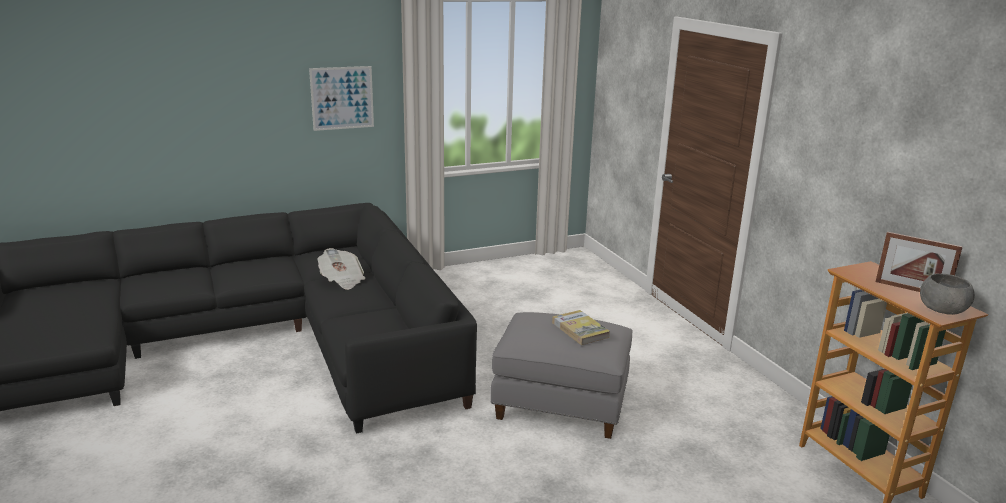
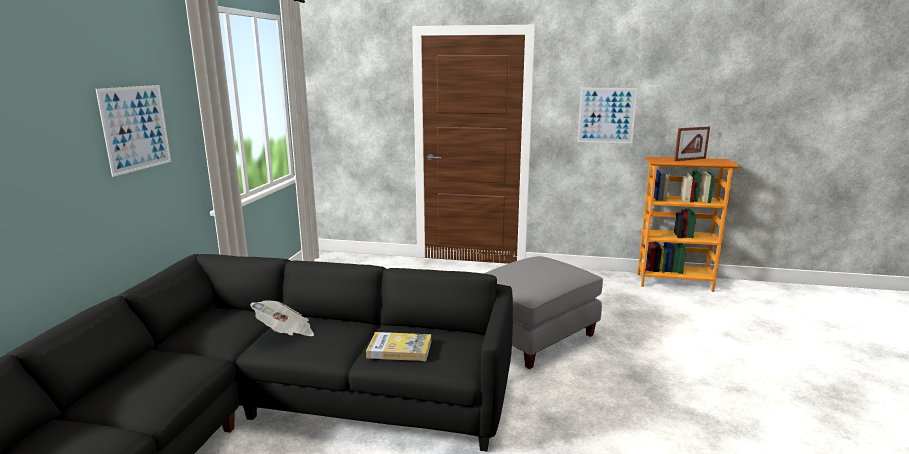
camera: 55 degrees left, 5 degrees down
(580, 330) = (543, 264): book -> book (399, 349)
(839, 182) = (606, 115): none -> picture
(941, 310) = (720, 162): grey bowl -> none

